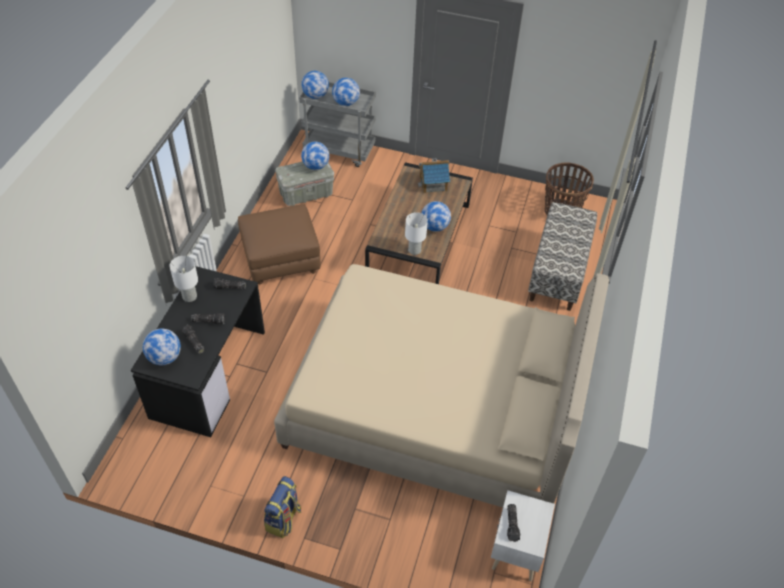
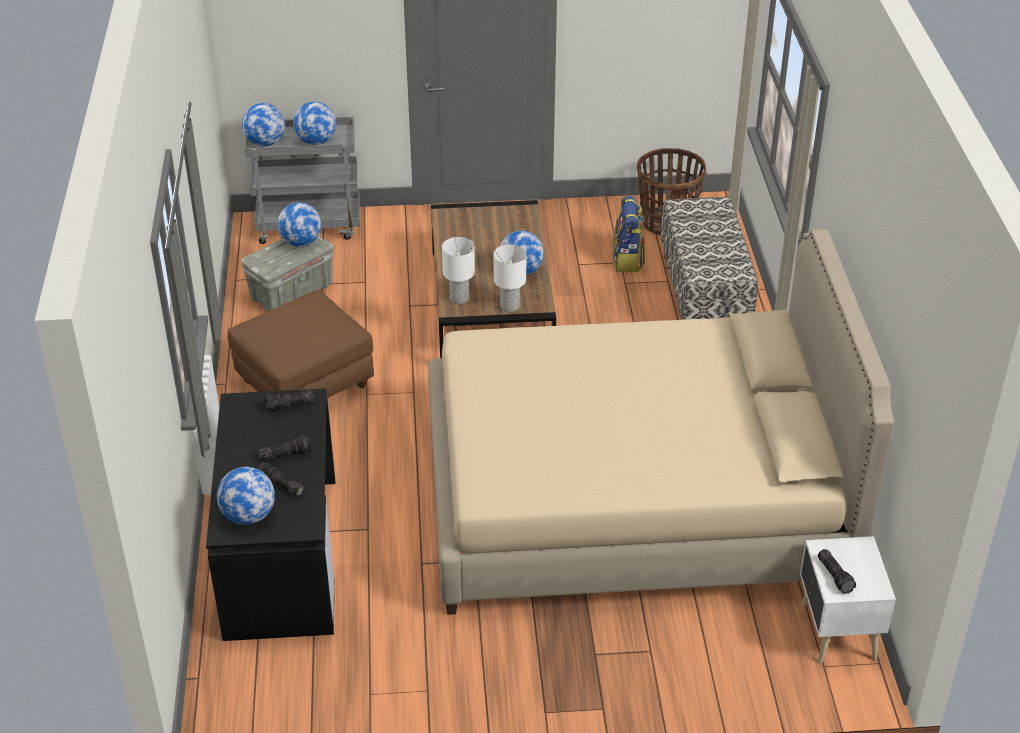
camera: 20 degrees left, 10 degrees down
(189, 296) = (236, 432): white table lamp -> white table lamp (459, 298)
(283, 519) = (502, 700): backpack -> backpack (628, 260)
(433, 184) = (487, 220): toy house -> none

